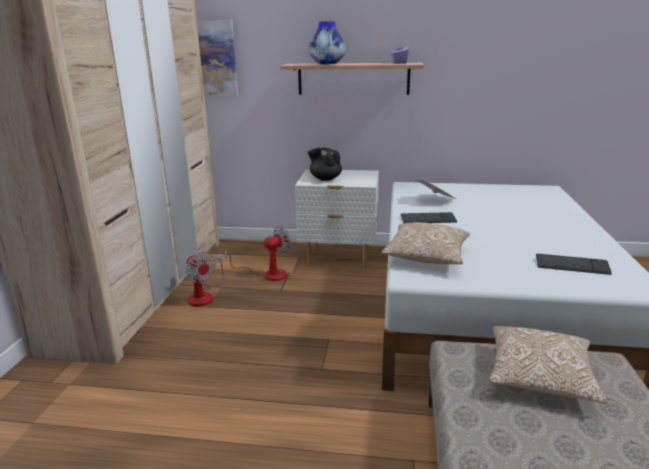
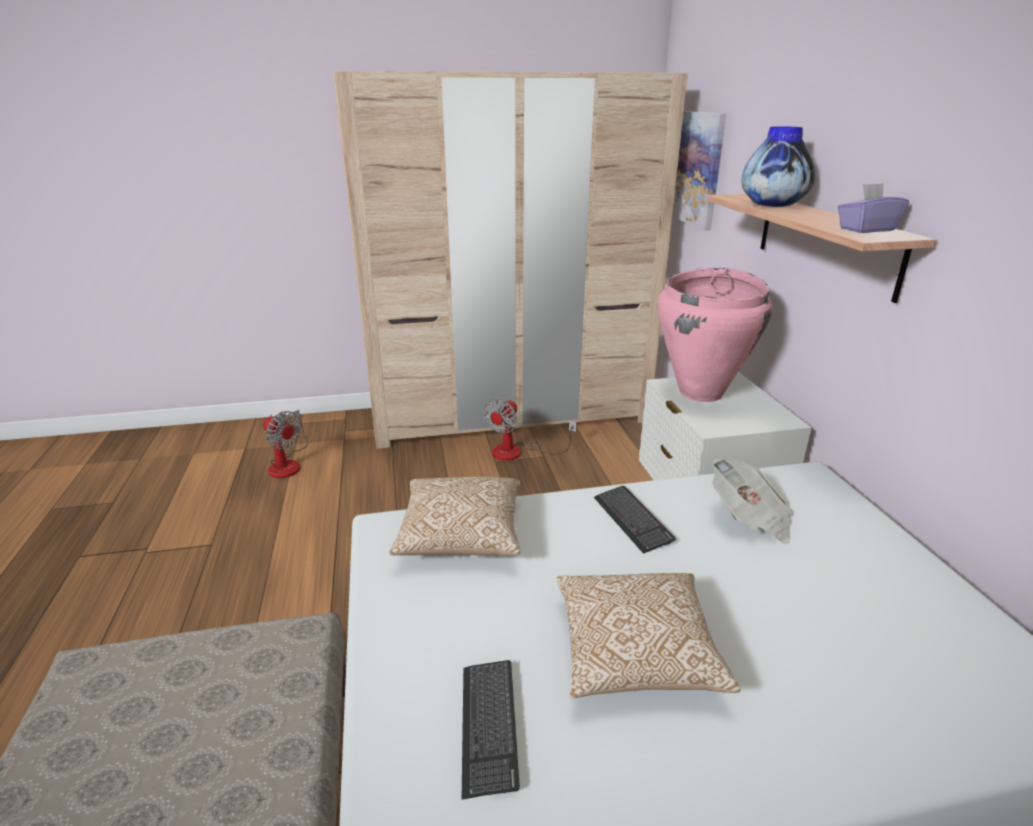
camera: 70 degrees right, 5 degrees up
(267, 274) = (596, 478): fan -> fan (287, 463)
(325, 179) = (701, 393): black teapot -> pink vase
(539, 378) = (225, 726): pillow -> pillow (636, 651)

